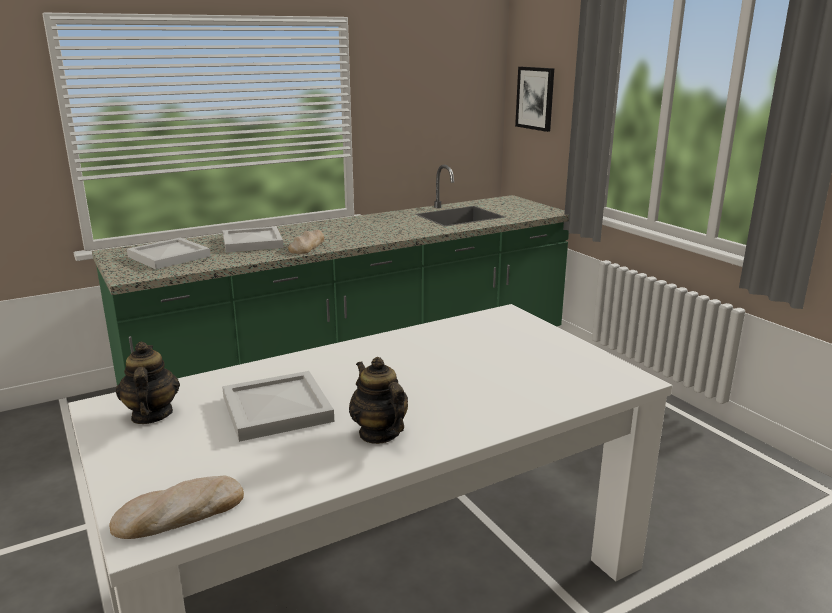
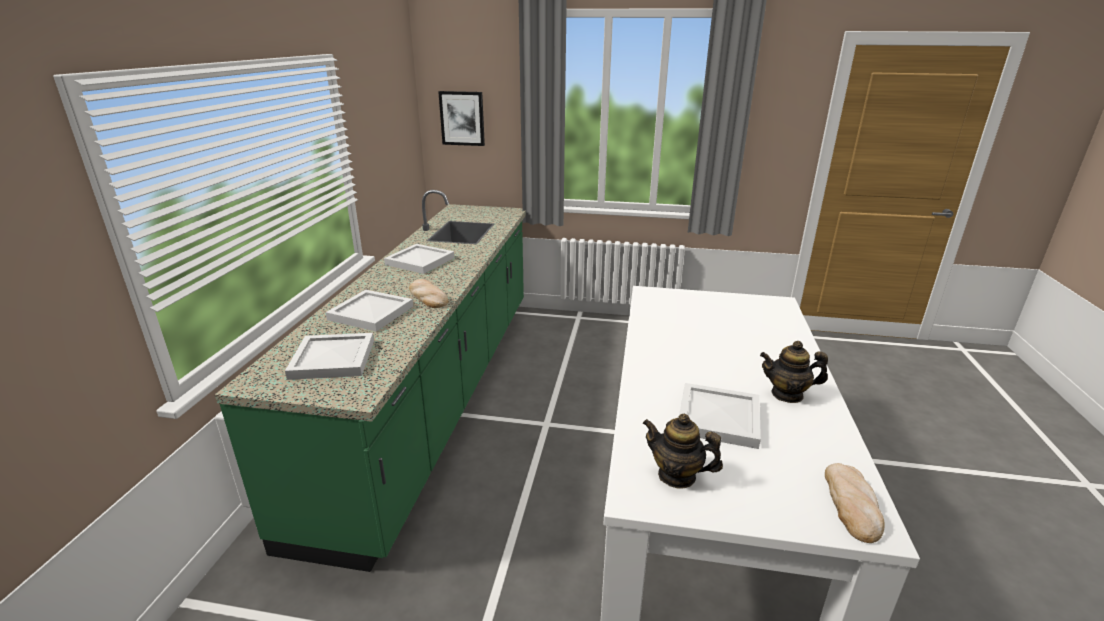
camera: 50 degrees left, 5 degrees up
(368, 225) = (420, 261): none -> white tray

